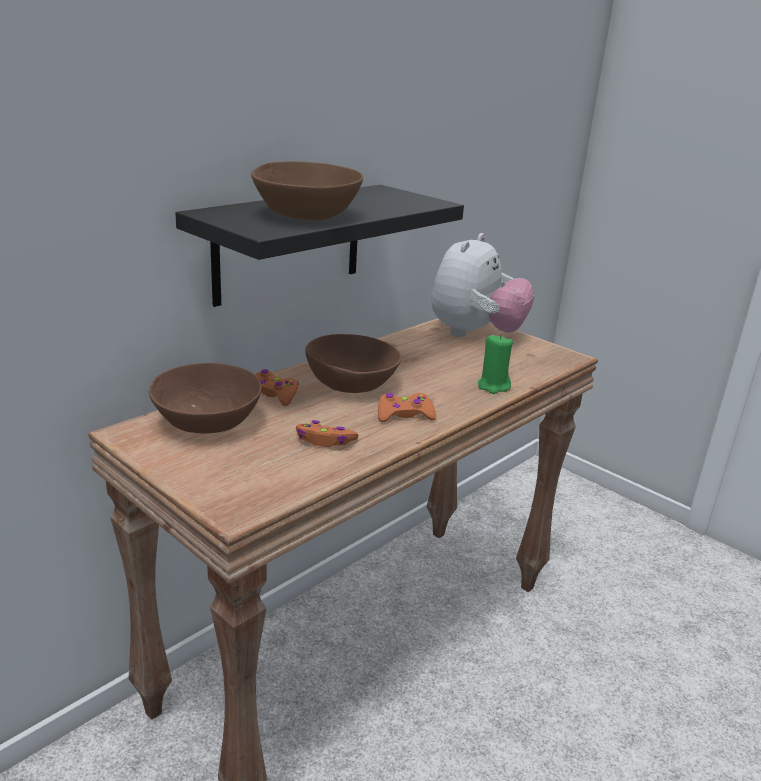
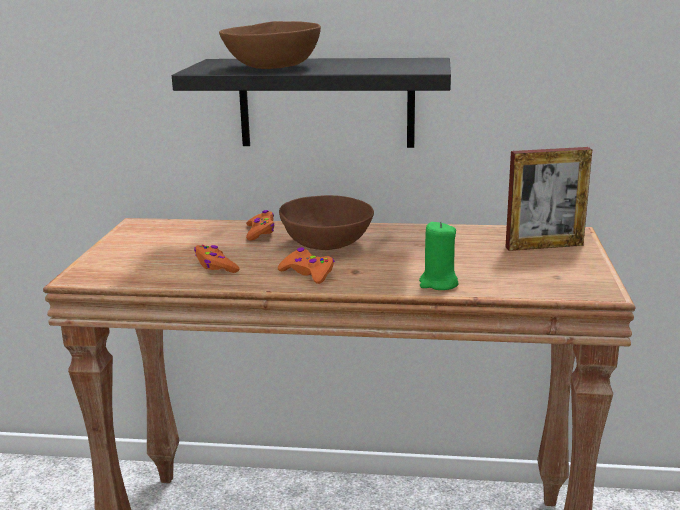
camera: 55 degrees right, 5 degrees down
(208, 423) = (184, 233): brown bowl -> none
(475, 334) = (544, 246): plush toy -> picture frame

